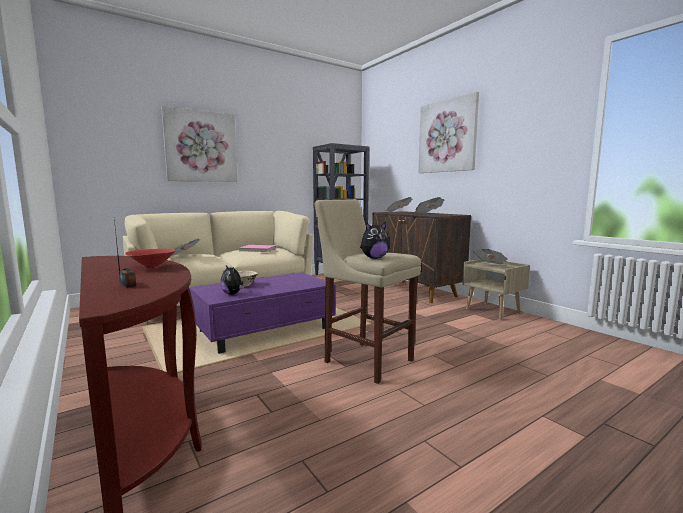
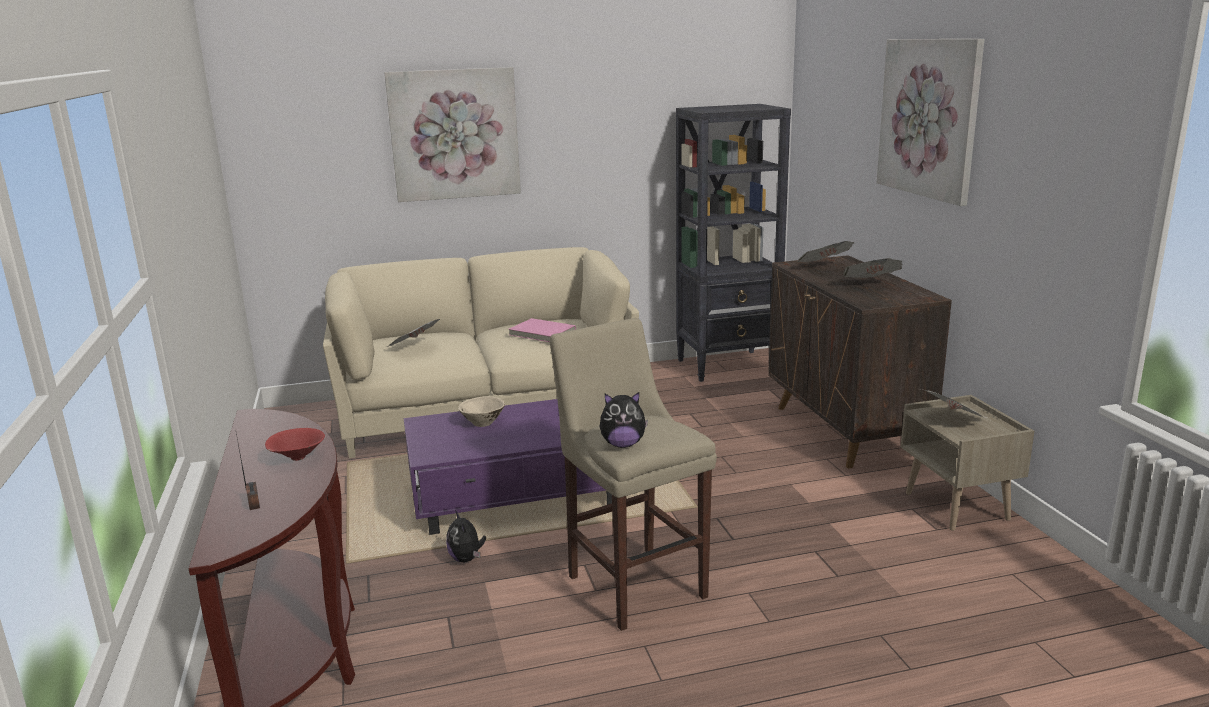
camera: 20 degrees right, 10 degrees up
(233, 294) = (455, 445): plush toy -> plush toy (466, 559)

